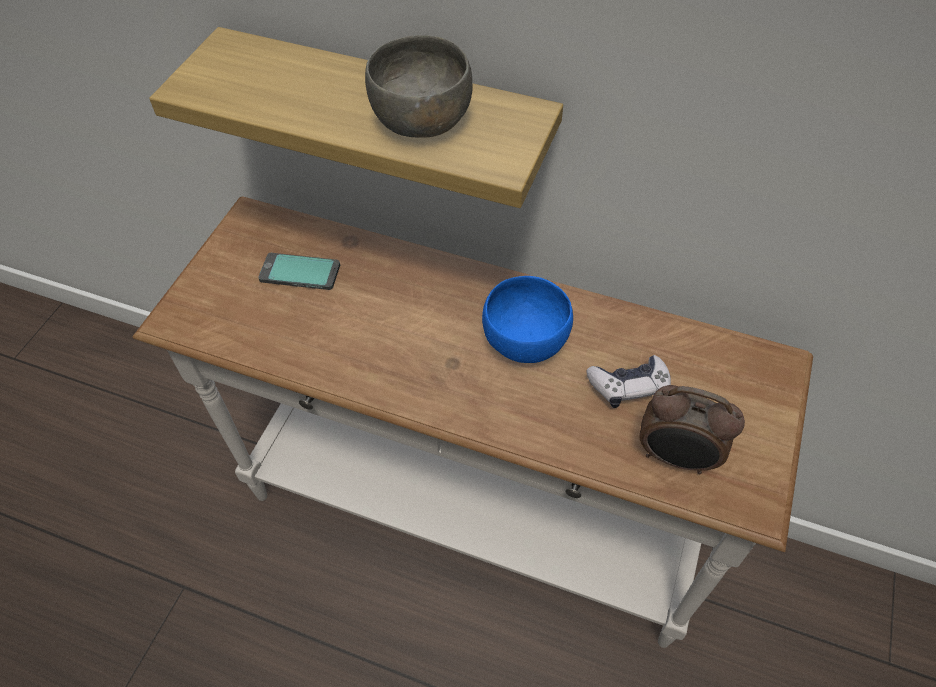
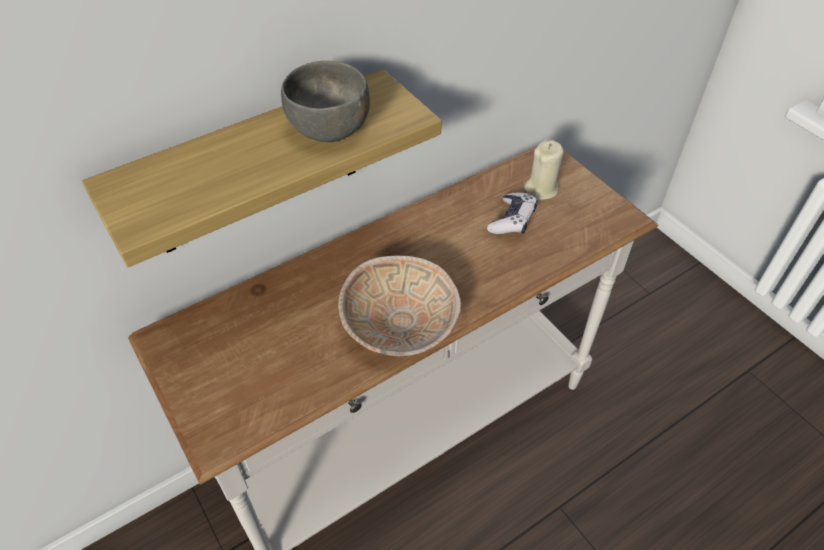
camera: 55 degrees left, 5 degrees down
(300, 273) = (256, 334): phone -> none
(394, 371) = (399, 324): none -> beige bowl
(526, 340) = (437, 245): blue bowl -> none
(676, 457) = (575, 229): alarm clock -> none
(710, 388) = (541, 189): none -> beige candle

